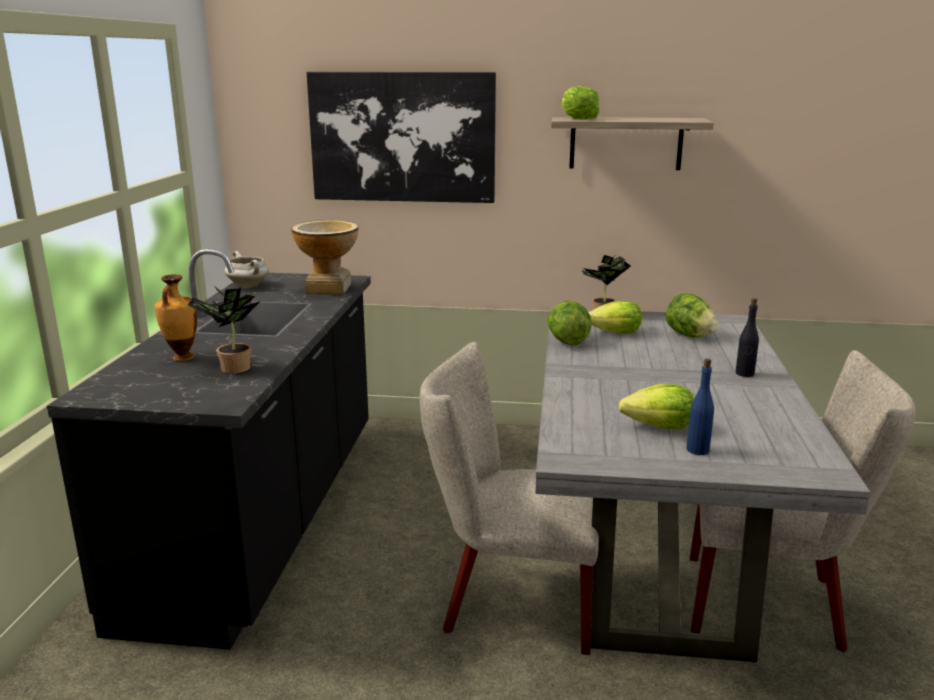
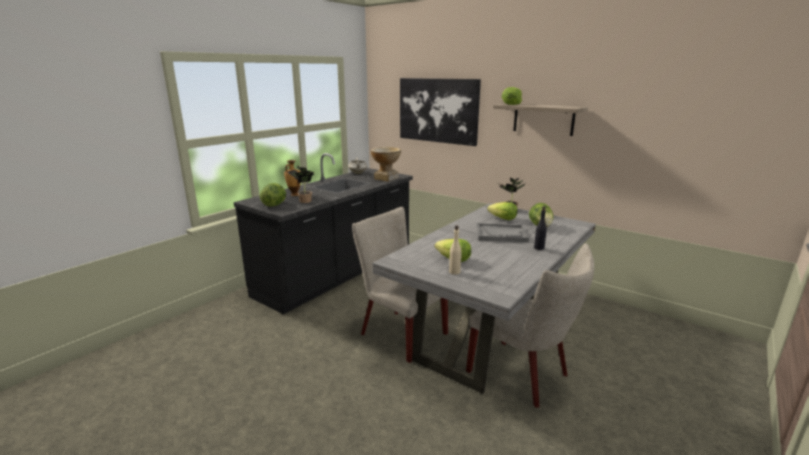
camera: 30 degrees right, 0 degrees up
(567, 342) = (471, 218): lettuce -> lettuce (275, 205)
(657, 362) = (501, 234): none -> grey tray
(698, 450) = (454, 272): blue bottle -> beige bottle

